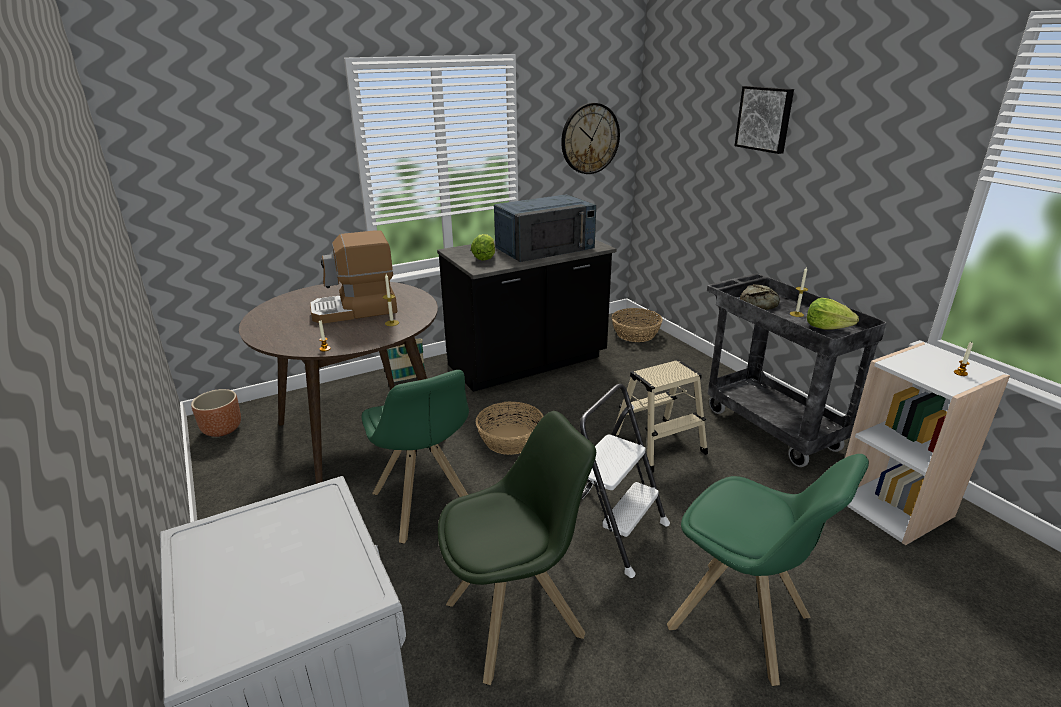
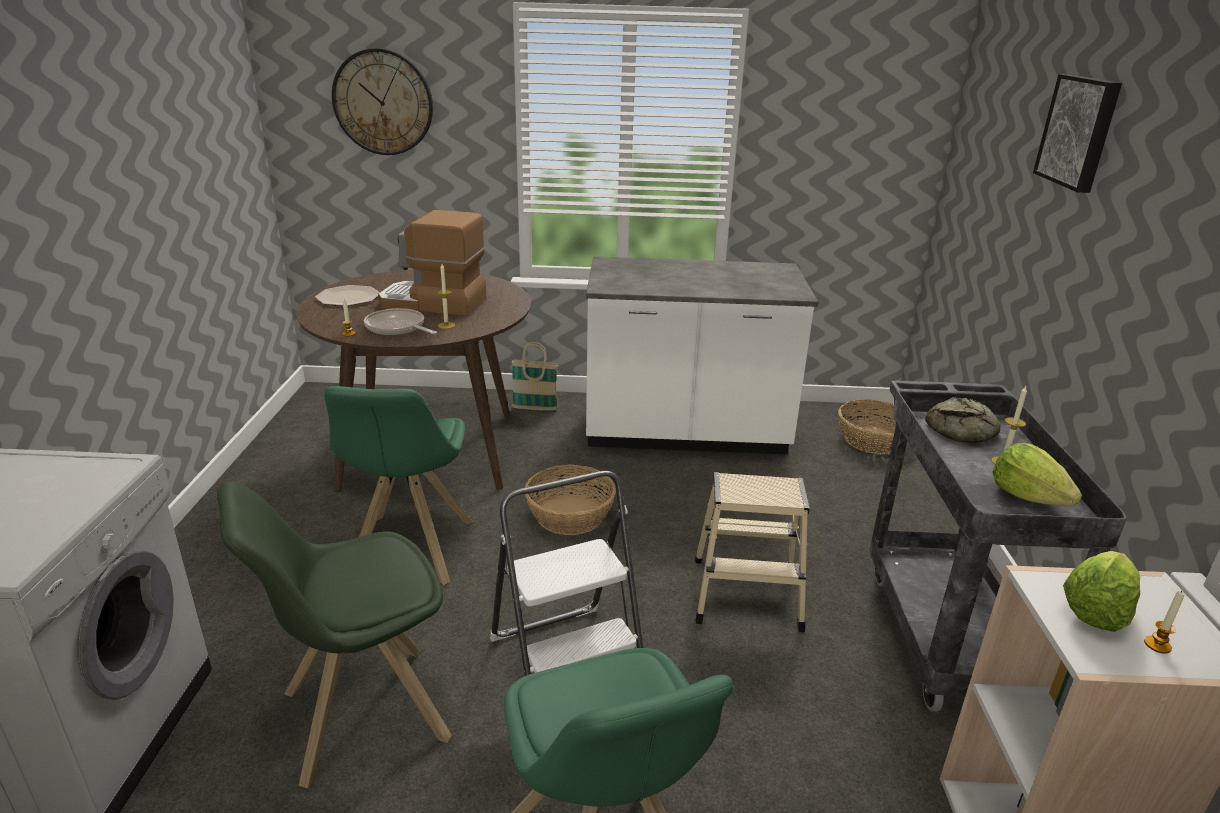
camera: 30 degrees right, 0 degrees up
(221, 430) = (317, 404): brown planter -> none
(277, 323) = (347, 297): none -> plate
(357, 334) = (397, 328): none -> frying pan
(484, 257) = (631, 276): lettuce -> lettuce (1096, 610)
(515, 620) = (363, 714): green chair -> green chair turned 150 degrees clockwise
(528, 364) = (685, 434): black counter -> white counter
(545, 247) = (723, 280): blue microwave -> none
(590, 139) = (860, 140): wall clock -> wall clock (383, 102)

